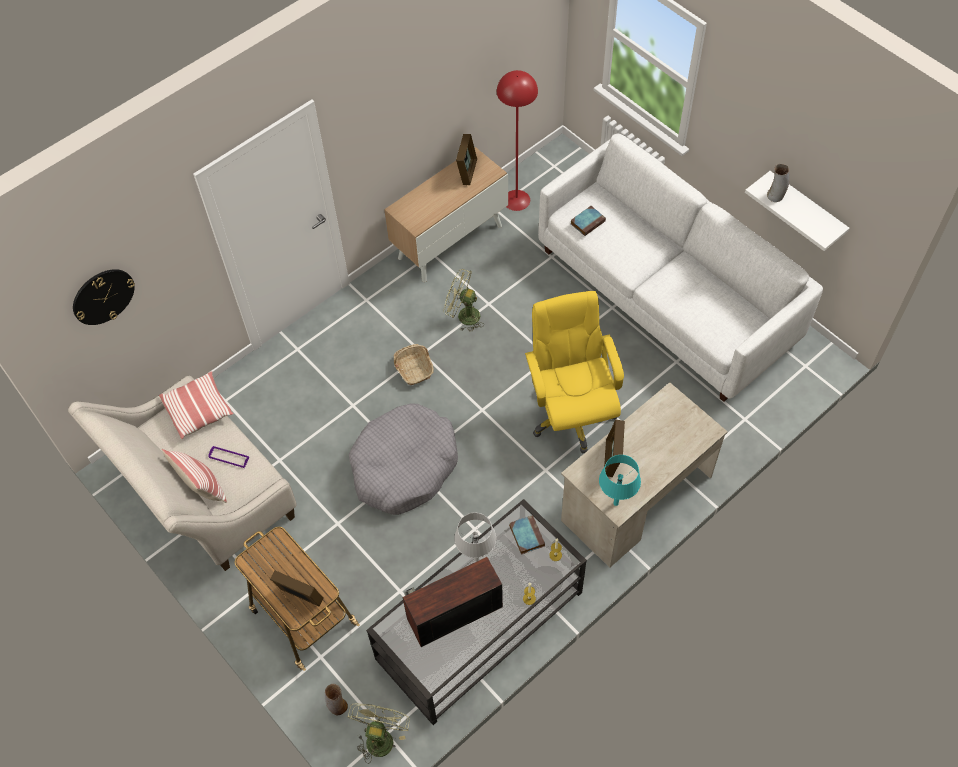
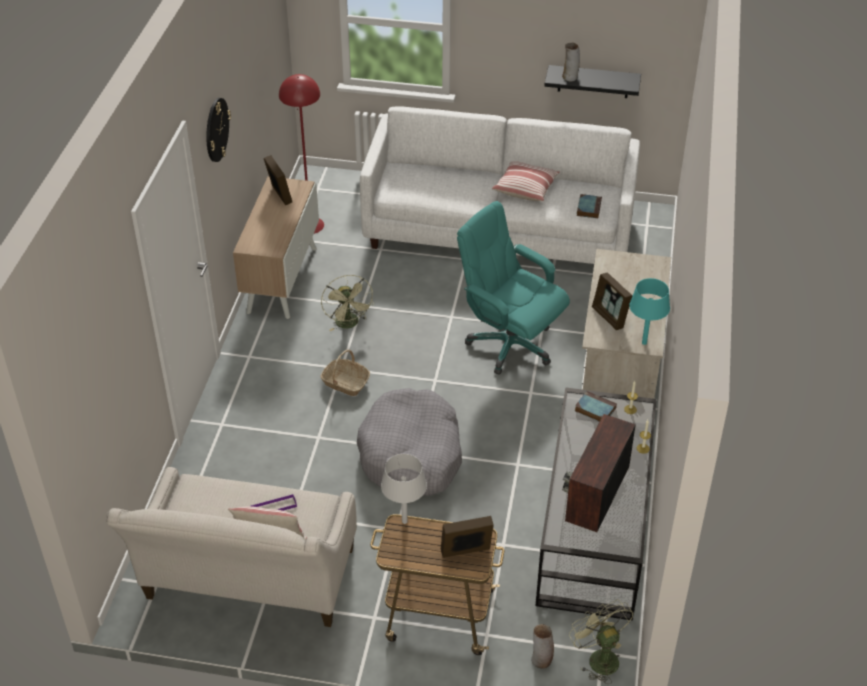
camera: 40 degrees left, 15 degrees down
(103, 296) = (95, 375): wall clock -> wall clock (216, 129)
(199, 410) = (204, 489): pillow -> pillow (525, 188)
(463, 316) = (349, 324): green fan -> green fan turned 90 degrees counterclockwise
(476, 559) = (573, 447): grey table lamp -> grey table lamp (404, 521)
(571, 413) = (509, 344): yellow office chair -> turquoise office chair
(588, 222) = (412, 188): book -> book (588, 208)
(805, 209) = (593, 81): white shelf -> black shelf

